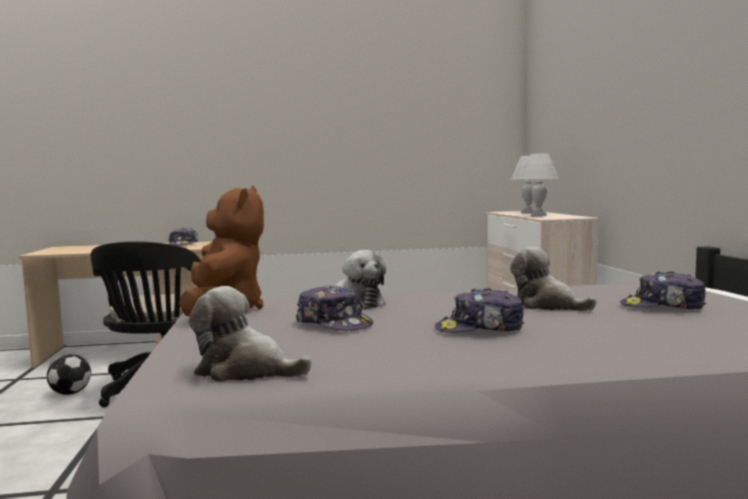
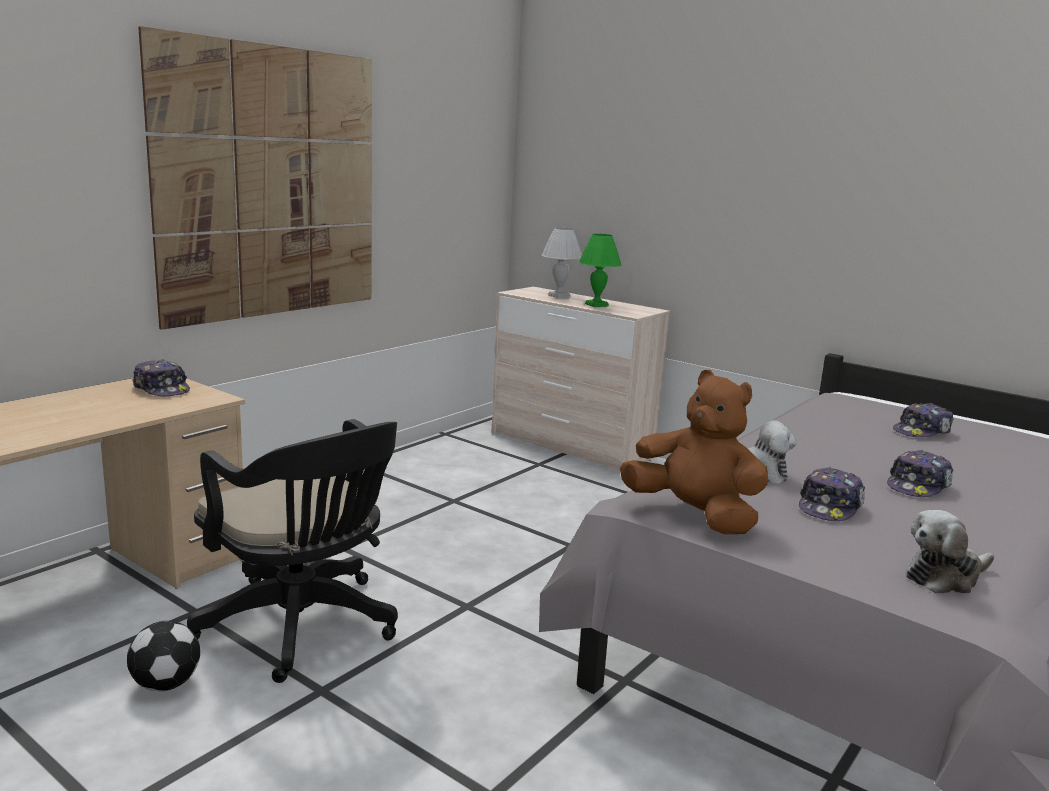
camera: 45 degrees left, 10 degrees up
(291, 132) = (271, 184): none -> picture
(334, 323) = (830, 507): cap -> cap turned 120 degrees clockwise
(539, 215) = (597, 305): white table lamp -> green table lamp
(546, 306) = (869, 445): plush toy -> none

